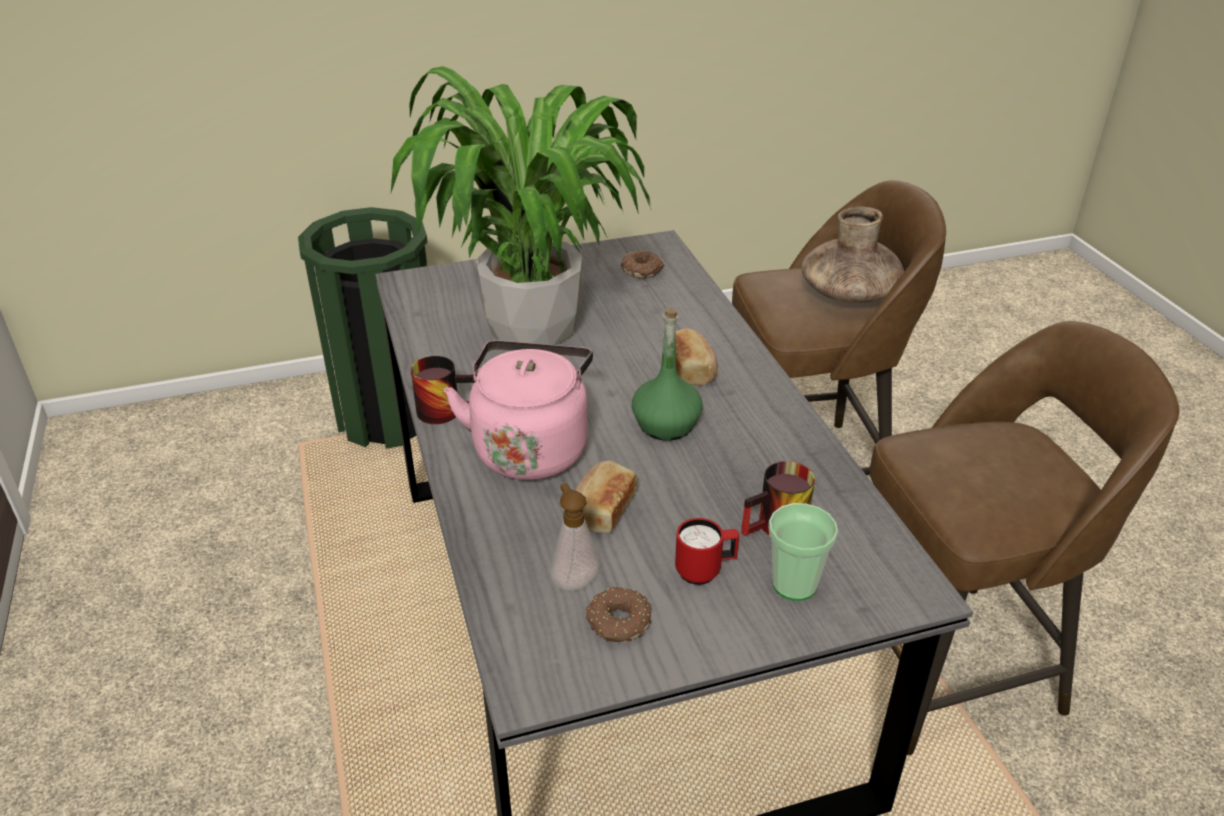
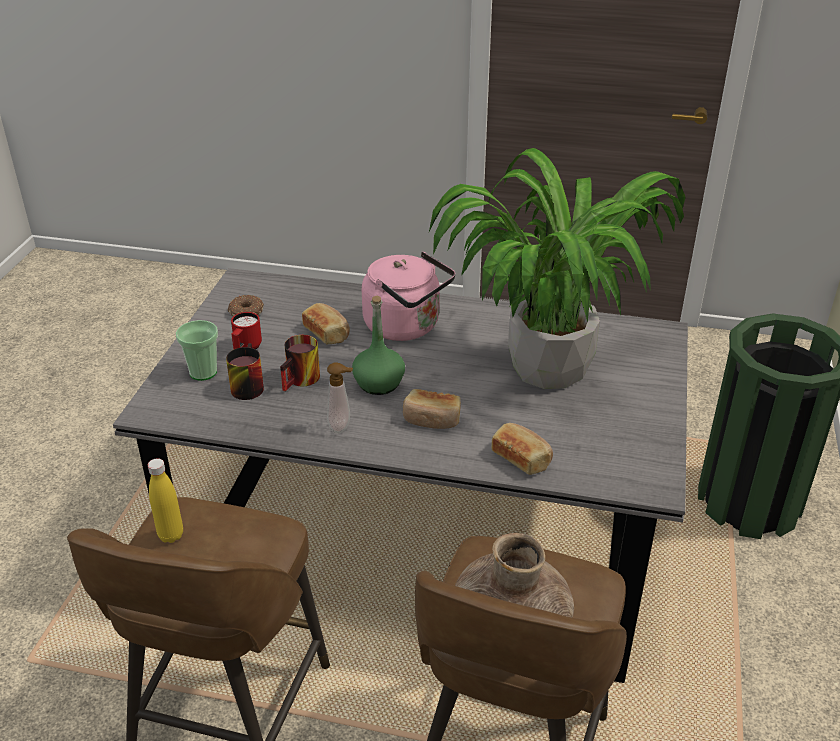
camera: 120 degrees right, 0 degrees up
(446, 409) = (474, 309): mug -> mug (302, 380)
(574, 580) = (286, 308): soap dispenser -> soap dispenser (342, 427)
(642, 271) = (605, 455): donut -> none
(692, 307) = (521, 458): none -> bread
(1008, 505) = (171, 535): none -> yellow bottle

